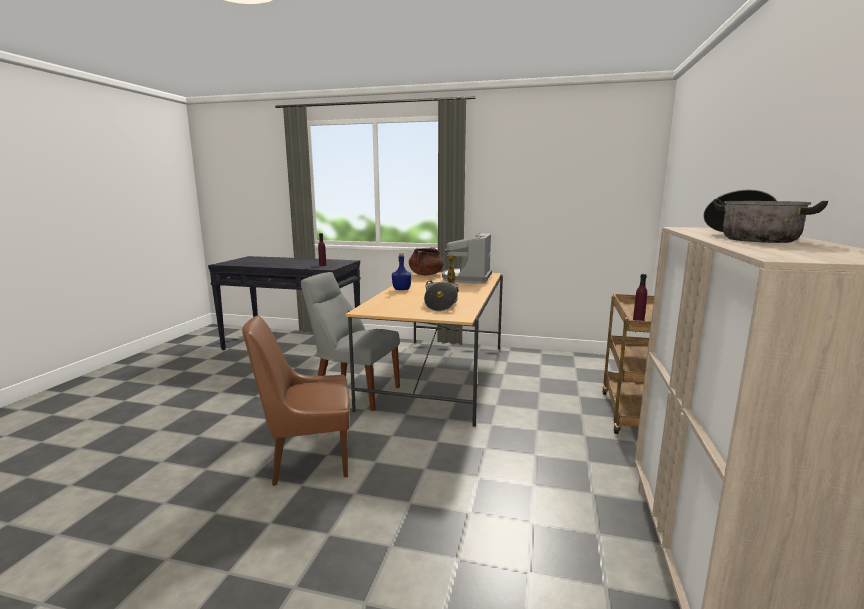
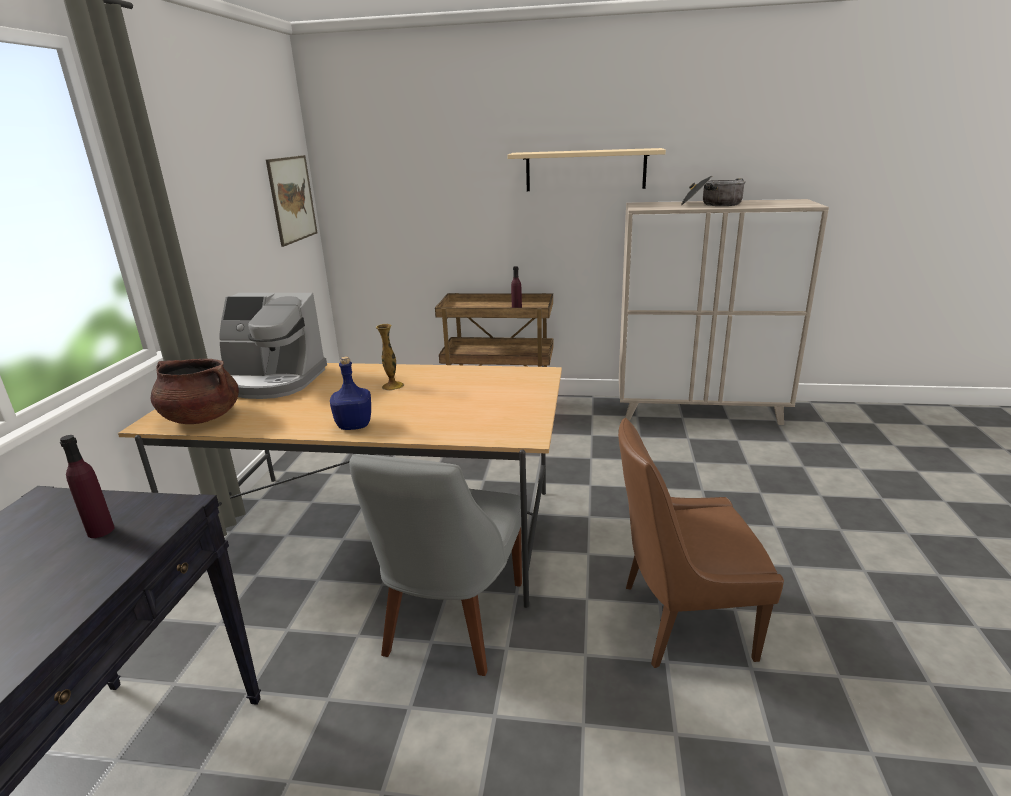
camera: 95 degrees left, 10 degrees up
(307, 459) = (680, 621): brown chair -> brown chair turned 105 degrees clockwise
(441, 304) = (474, 387): cooking pot -> none
(618, 198) = (292, 199): none -> picture
(748, 183) = (585, 170): none -> beige shelf

